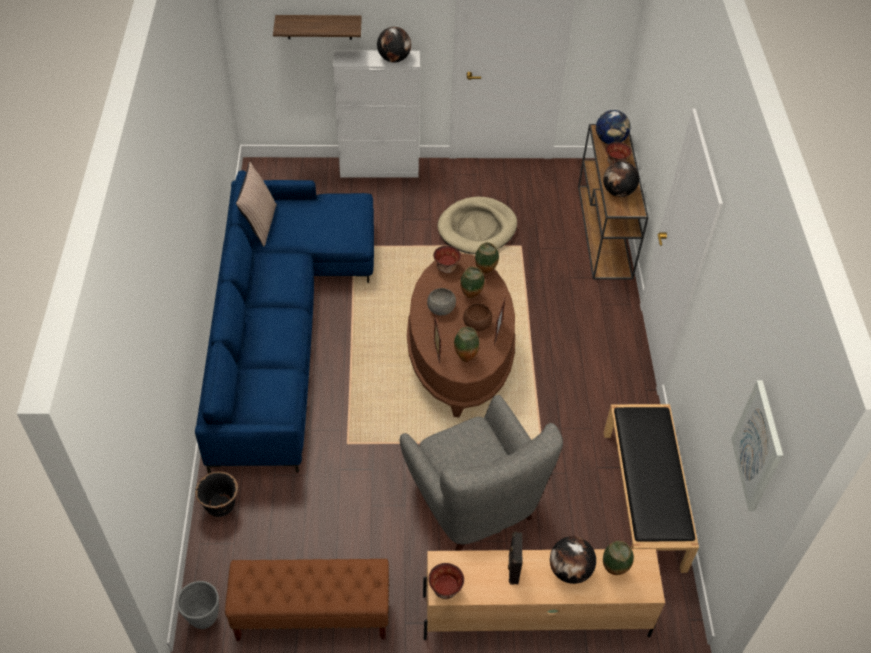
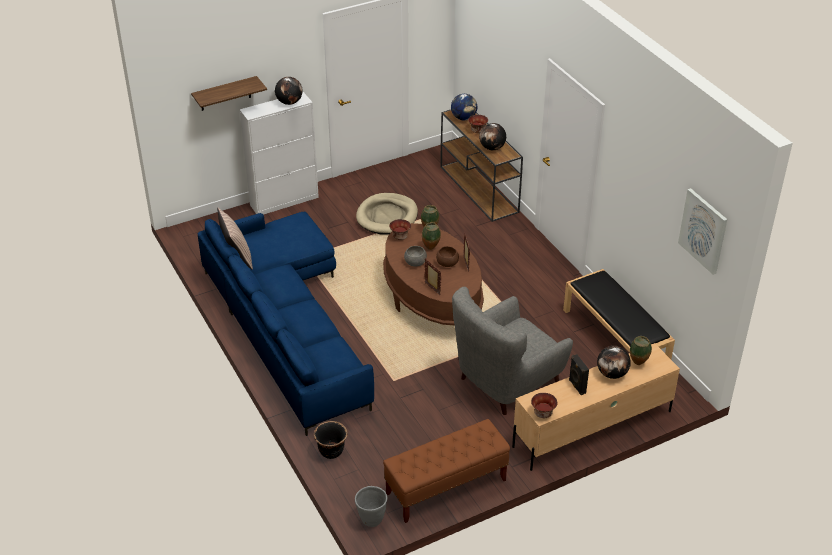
camera: 25 degrees left, 10 degrees down
(465, 358) = (454, 286): vase -> none
(474, 501) = (506, 381): grey armchair -> grey armchair turned 105 degrees clockwise

